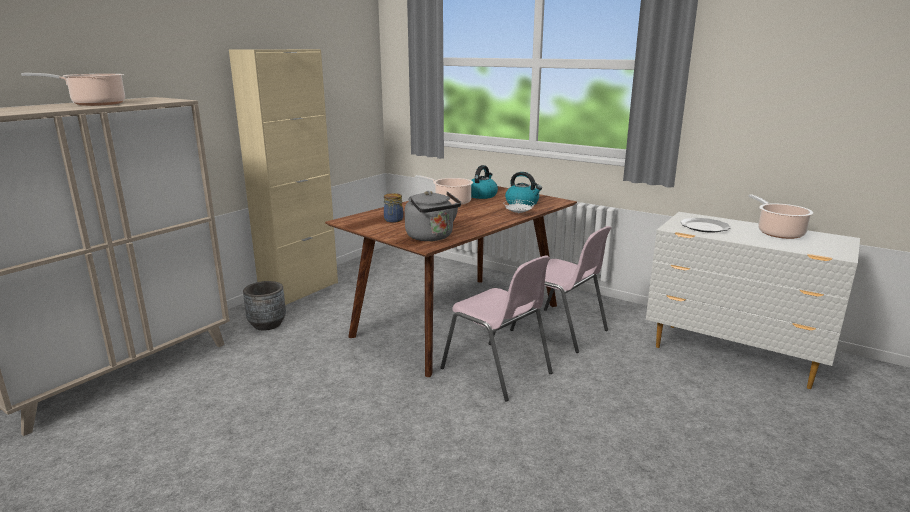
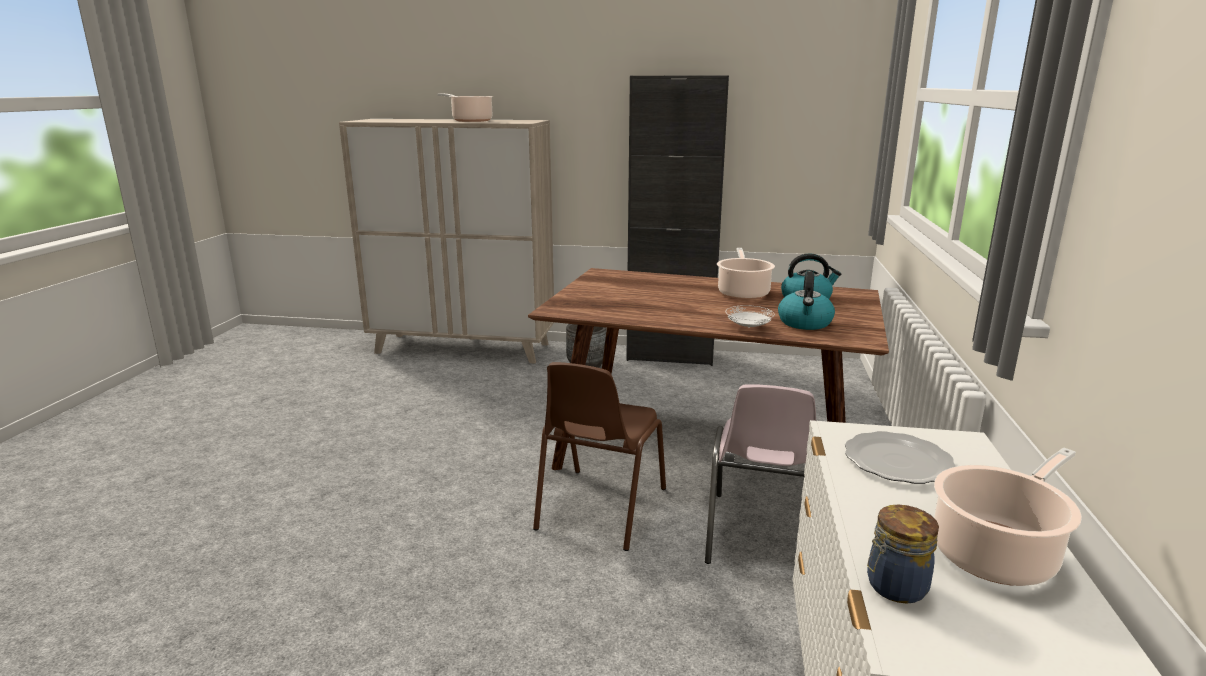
camera: 65 degrees right, 0 degrees up
(300, 291) = (670, 356): beige cabinet -> black cabinet
(393, 220) = (627, 285): jar -> jar (894, 587)
(431, 237) = (585, 307): grey kettle -> none
(497, 371) = (599, 509): pink chair -> brown chair

